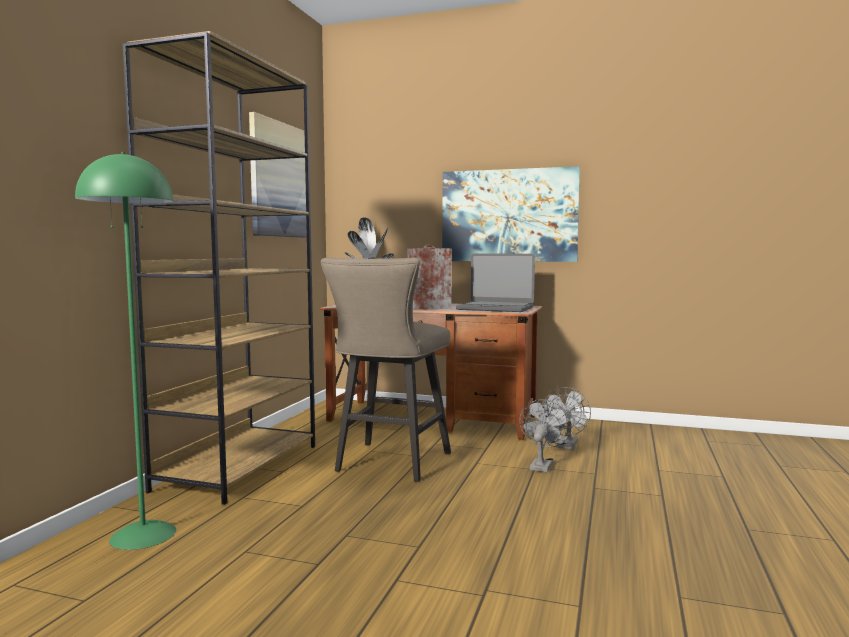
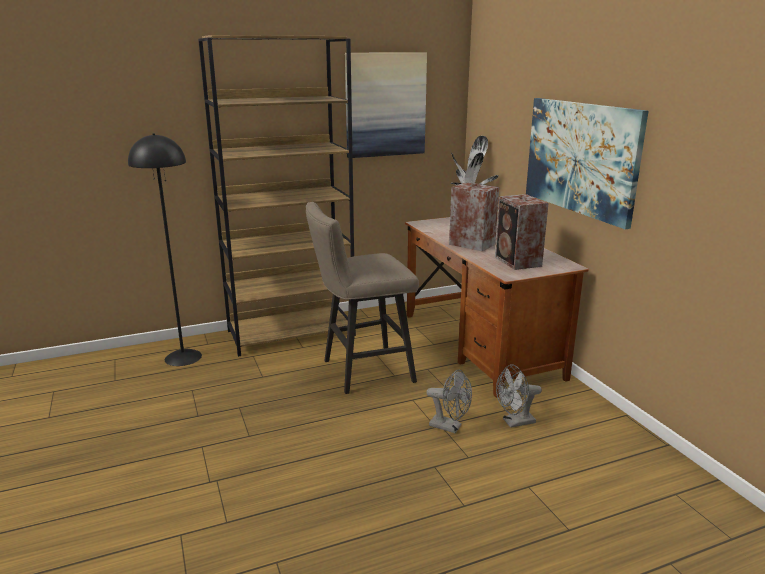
camera: 50 degrees right, 15 degrees up
(143, 535) = (183, 357): green floor lamp -> black floor lamp
(495, 308) = (518, 262): laptop -> speaker
(542, 465) = (450, 427): grey fan -> grey fan turned 45 degrees clockwise

